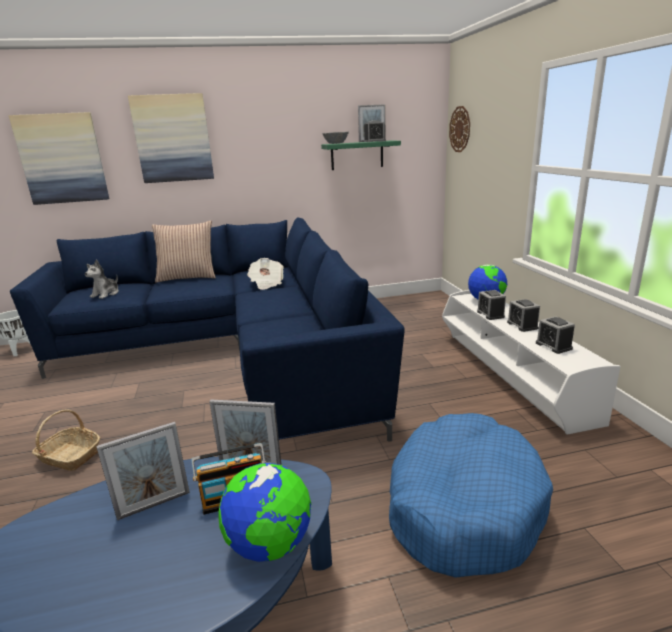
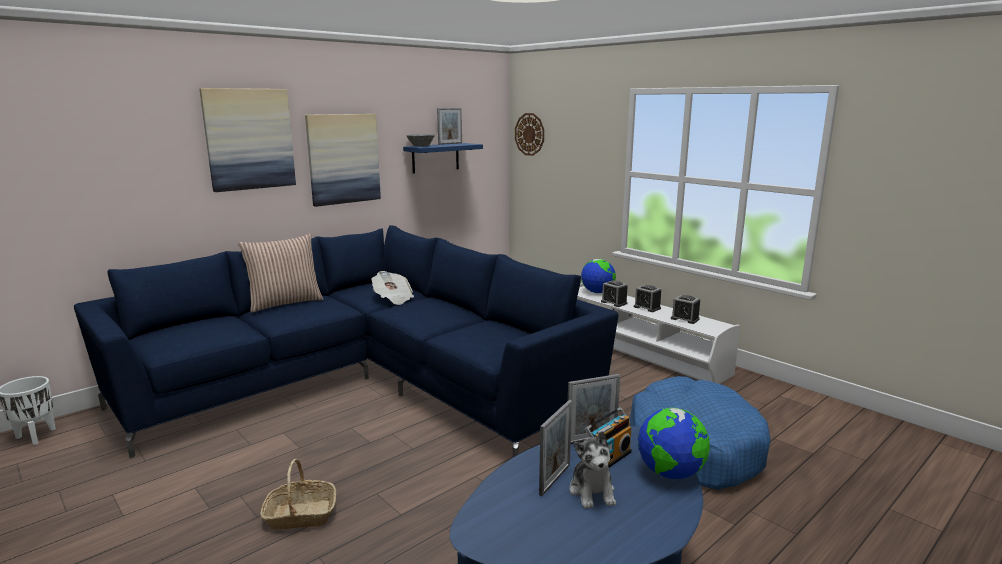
camera: 30 degrees left, 5 degrees down
(62, 159) = (106, 163): picture -> picture (343, 159)
(106, 294) = (205, 333): plush toy -> plush toy (592, 491)
(357, 155) = (435, 158): green shelf -> blue shelf
(374, 141) = (457, 144): alarm clock -> none

